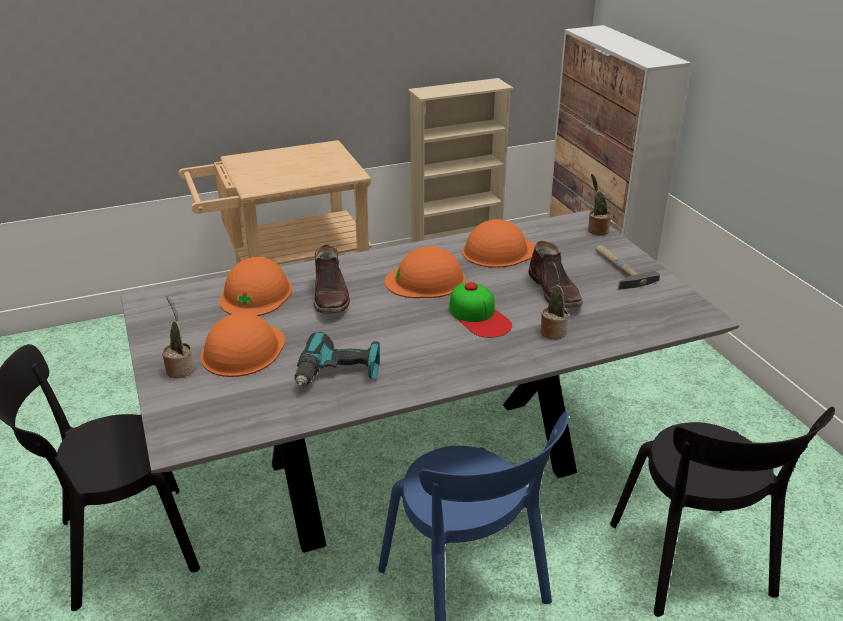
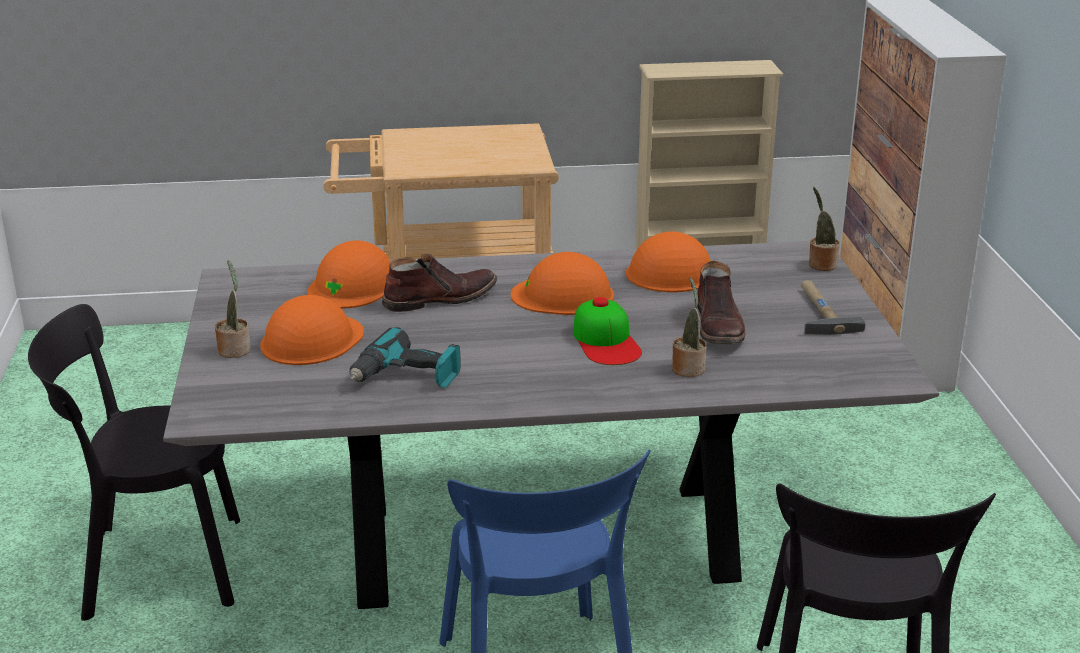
camera: 15 degrees right, 5 degrees down
(331, 296) = (439, 298): brown boot -> brown boot turned 120 degrees counterclockwise

